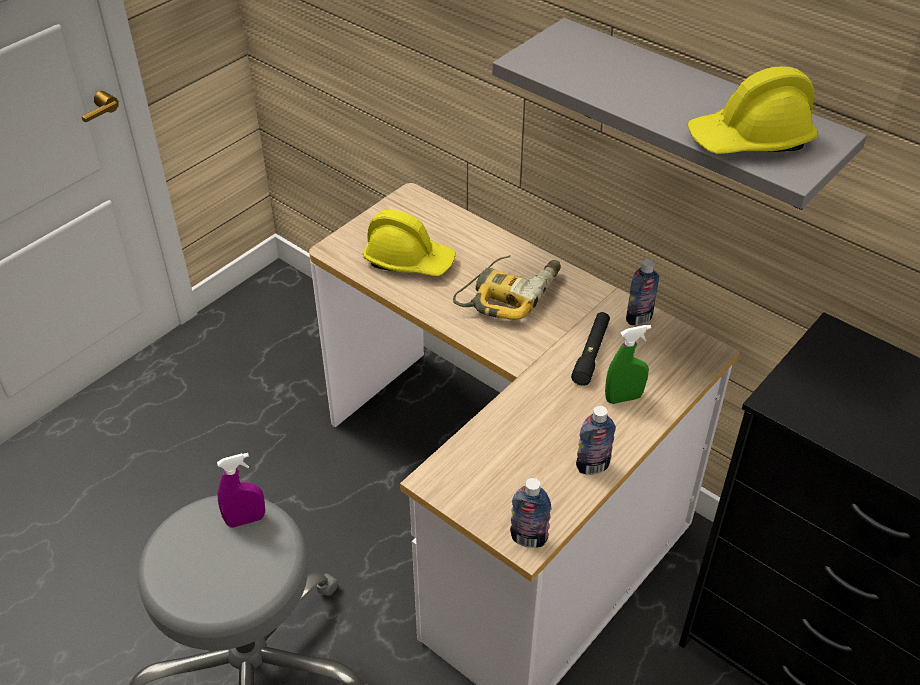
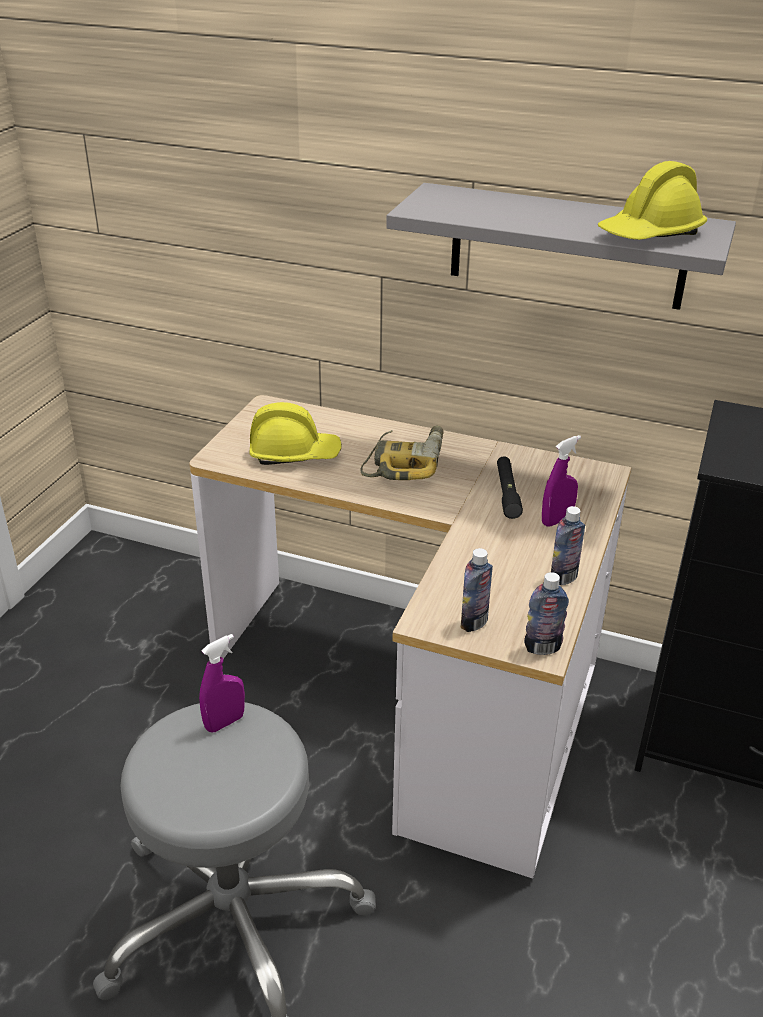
camera: 20 degrees left, 10 degrees down
(623, 398) = (557, 520): green spray bottle -> purple spray bottle
(639, 319) = (532, 460): bottle -> bottle (474, 622)

